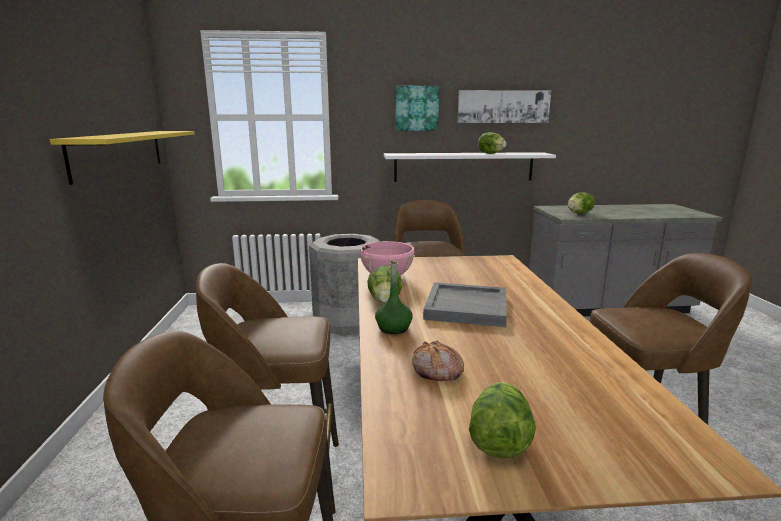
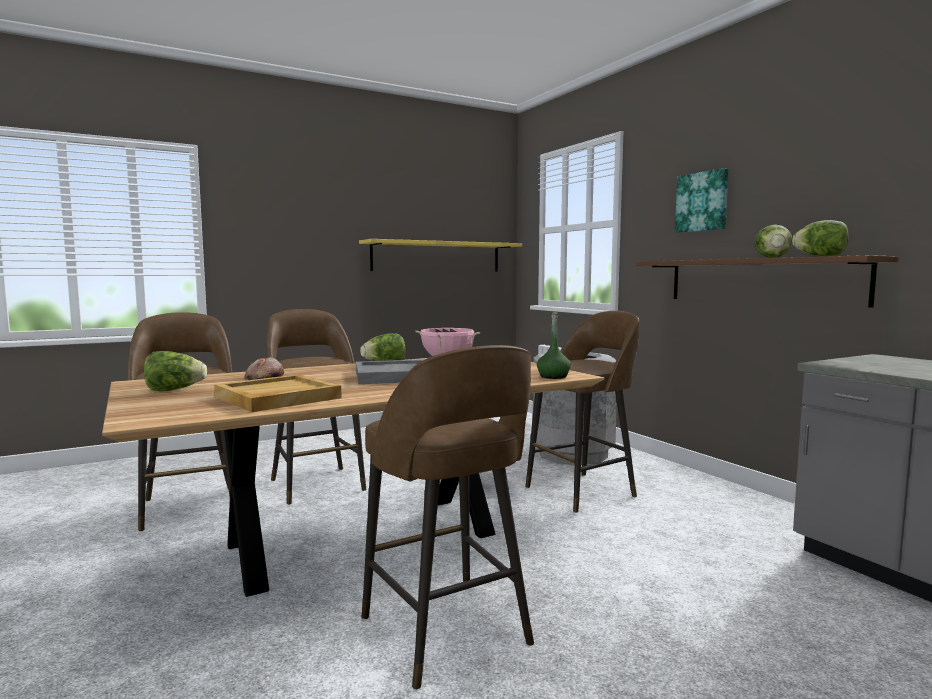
camera: 65 degrees right, 10 degrees down
(394, 328) = (331, 369): green bottle -> green bottle (553, 376)
(463, 167) = (759, 281): white shelf -> brown shelf
(503, 106) = (821, 184): picture -> none
(572, 371) = (277, 397): none -> beige tray
(579, 213) = (884, 365): lettuce -> lettuce (820, 256)

